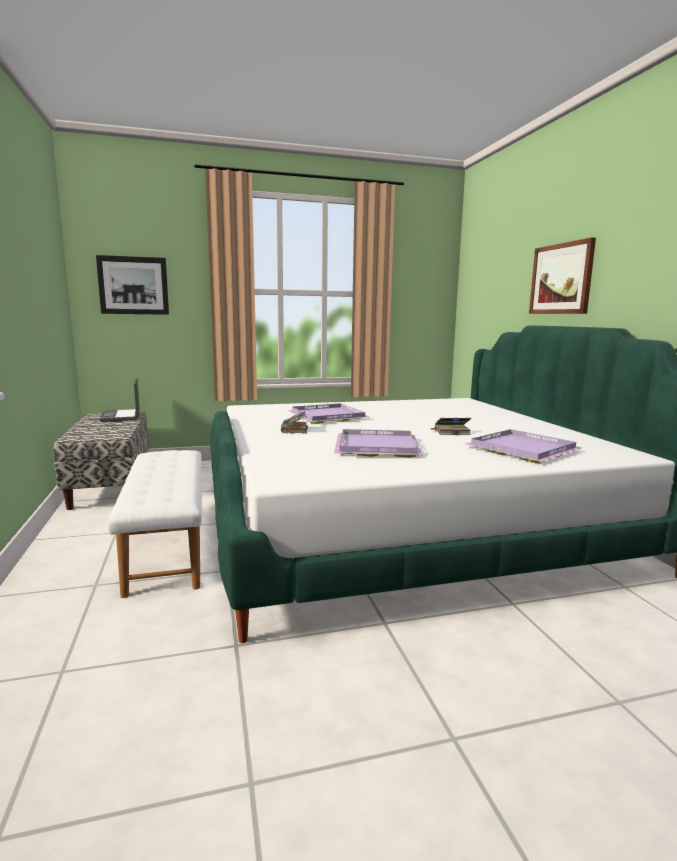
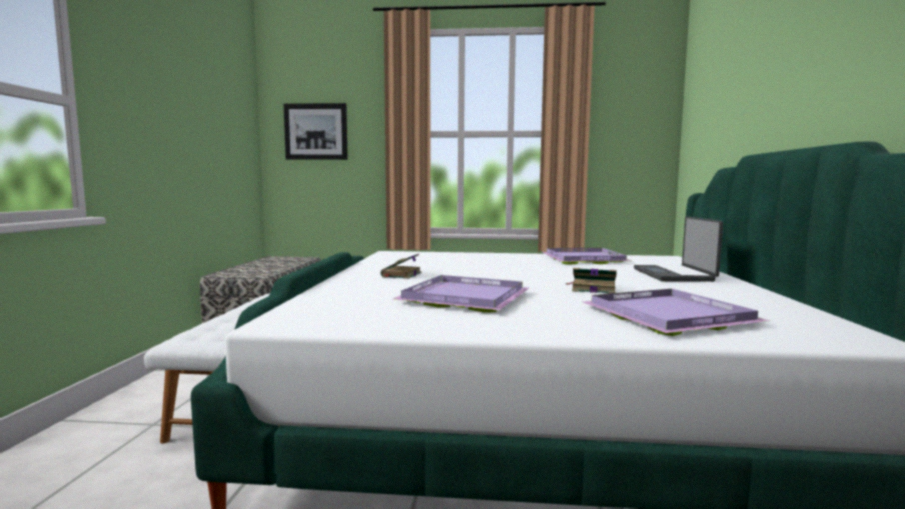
camera: 20 degrees right, 5 degrees down
(122, 416) = (292, 260): laptop -> laptop (674, 275)
(327, 417) = (462, 265): purple tray -> purple tray (583, 259)
(561, 279) = (792, 86): picture -> none

